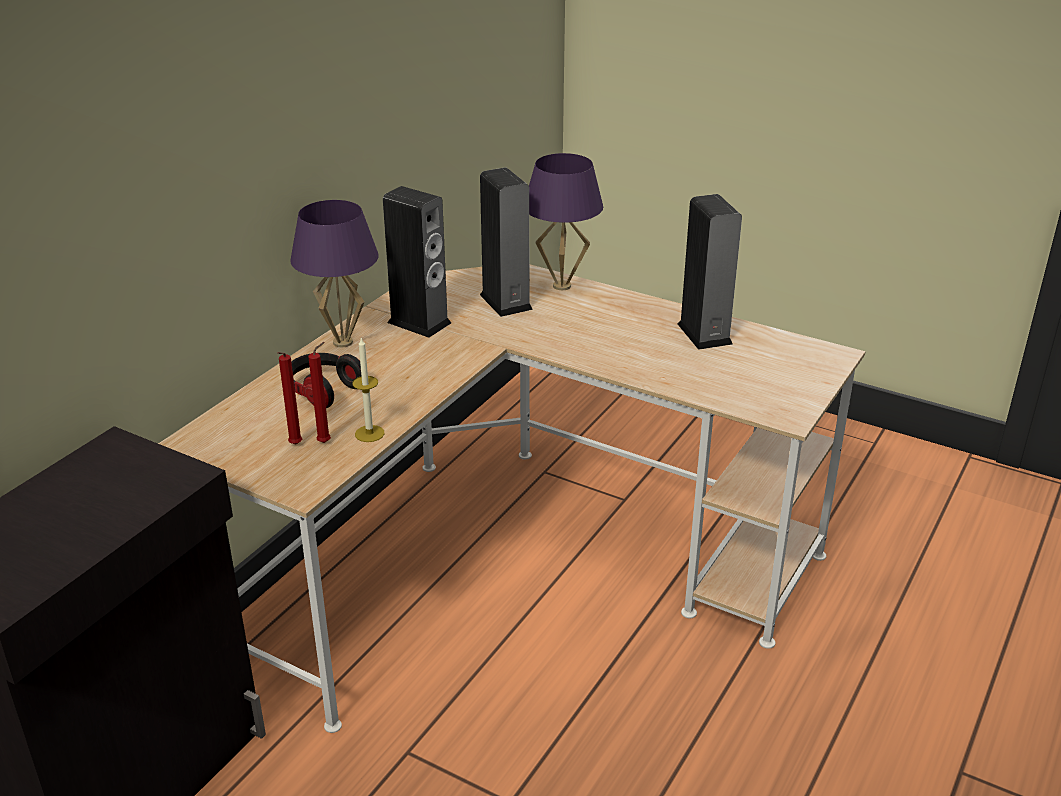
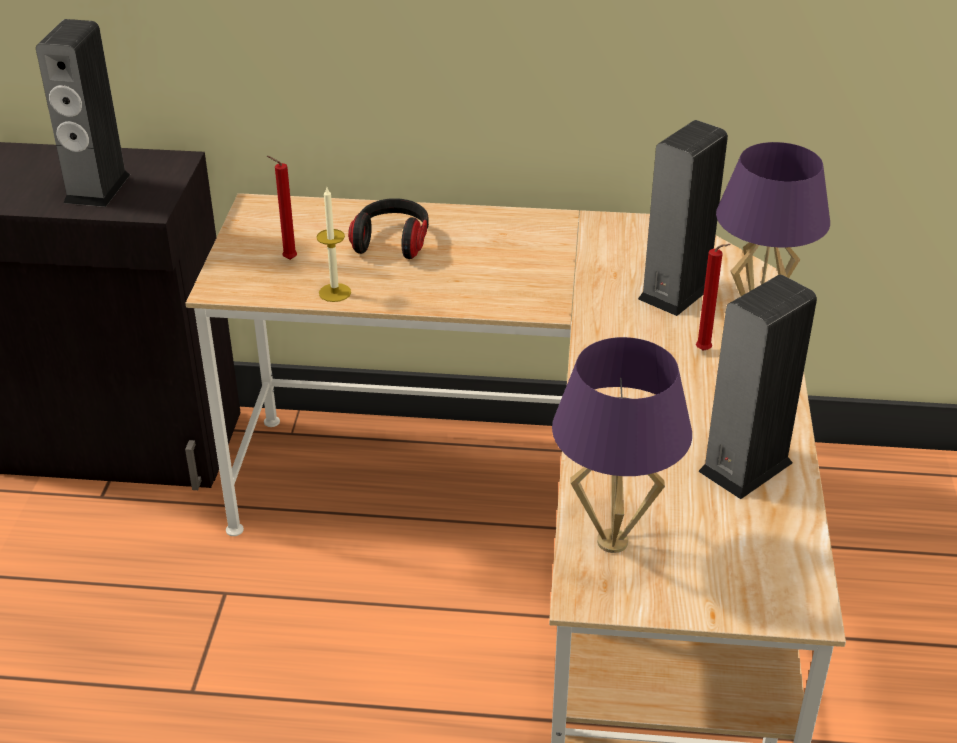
camera: 65 degrees right, 5 degrees up
(326, 442) = (304, 274): red candle -> red candle (705, 351)
(343, 342) = (492, 222): purple table lamp -> purple table lamp (612, 542)
(419, 322) = (573, 252): speaker -> speaker (97, 188)

